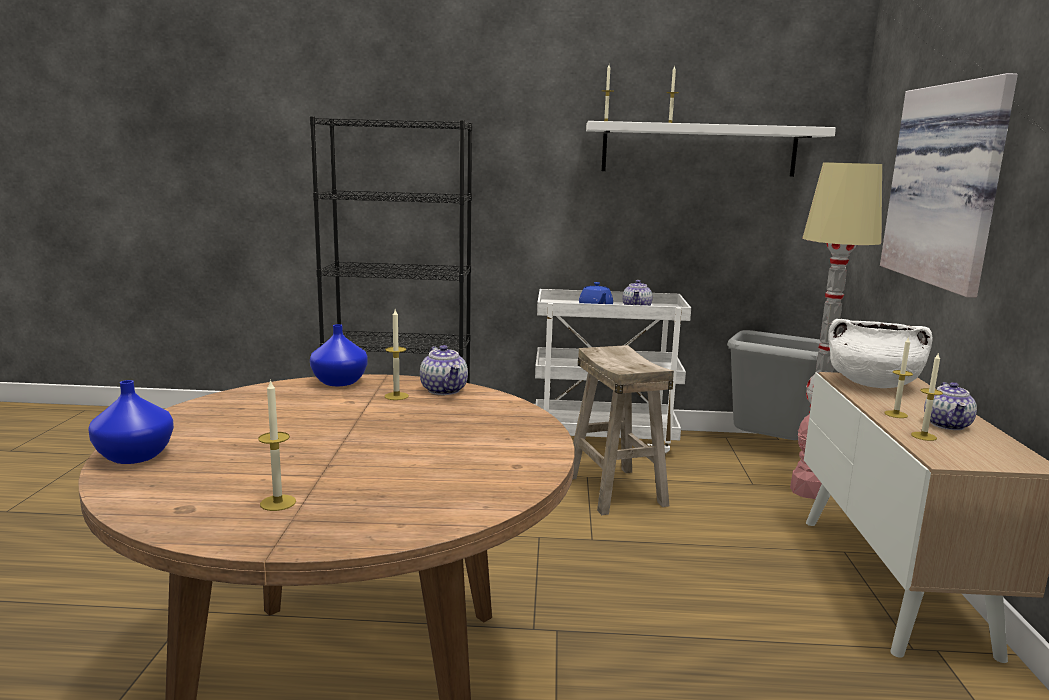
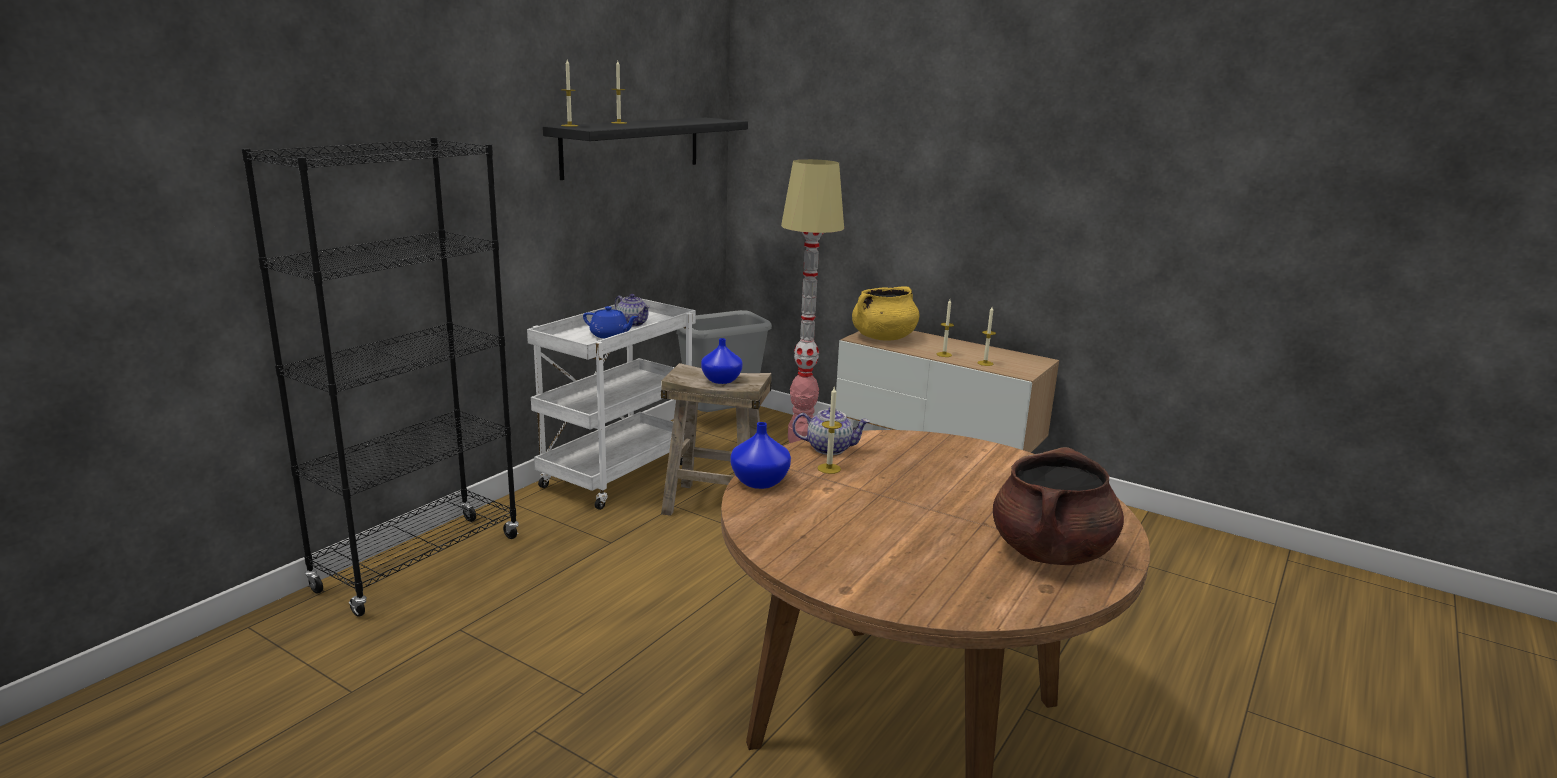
camera: 60 degrees left, 5 degrees up
(134, 457) = (911, 599): blue vase -> blue vase (722, 380)
(278, 503) = (1051, 553): candle -> brown cooking pot
(698, 150) = (632, 146): white shelf -> black shelf
(872, 384) = (883, 338): white cooking pot -> yellow cooking pot
(948, 425) = (972, 352): teapot -> none
(950, 185) = (887, 176): picture -> none

